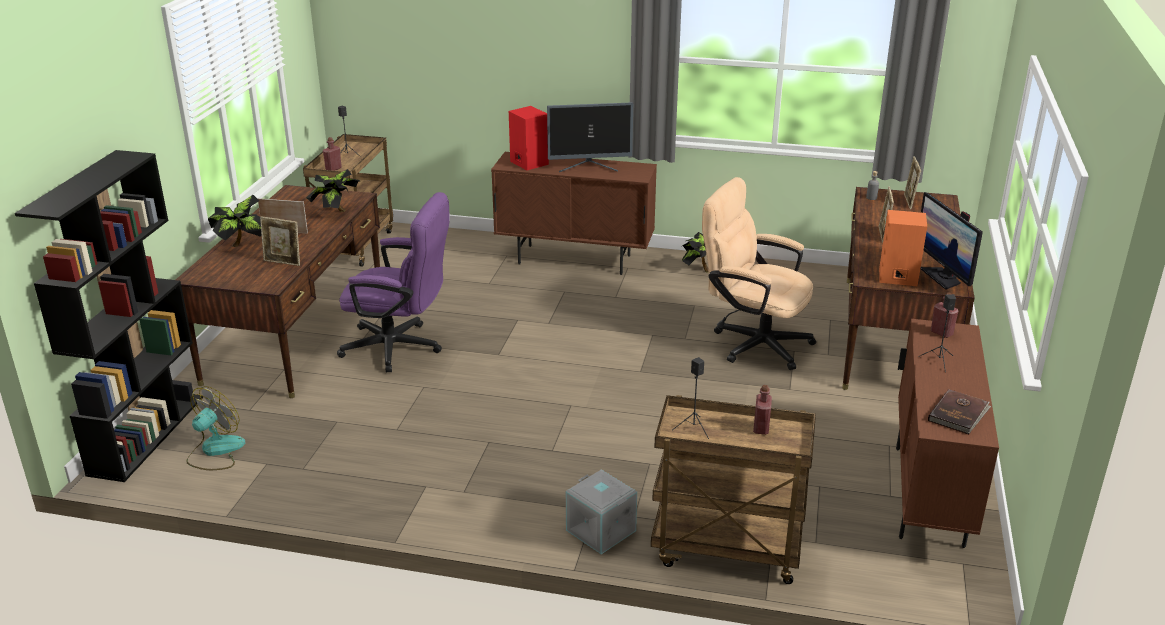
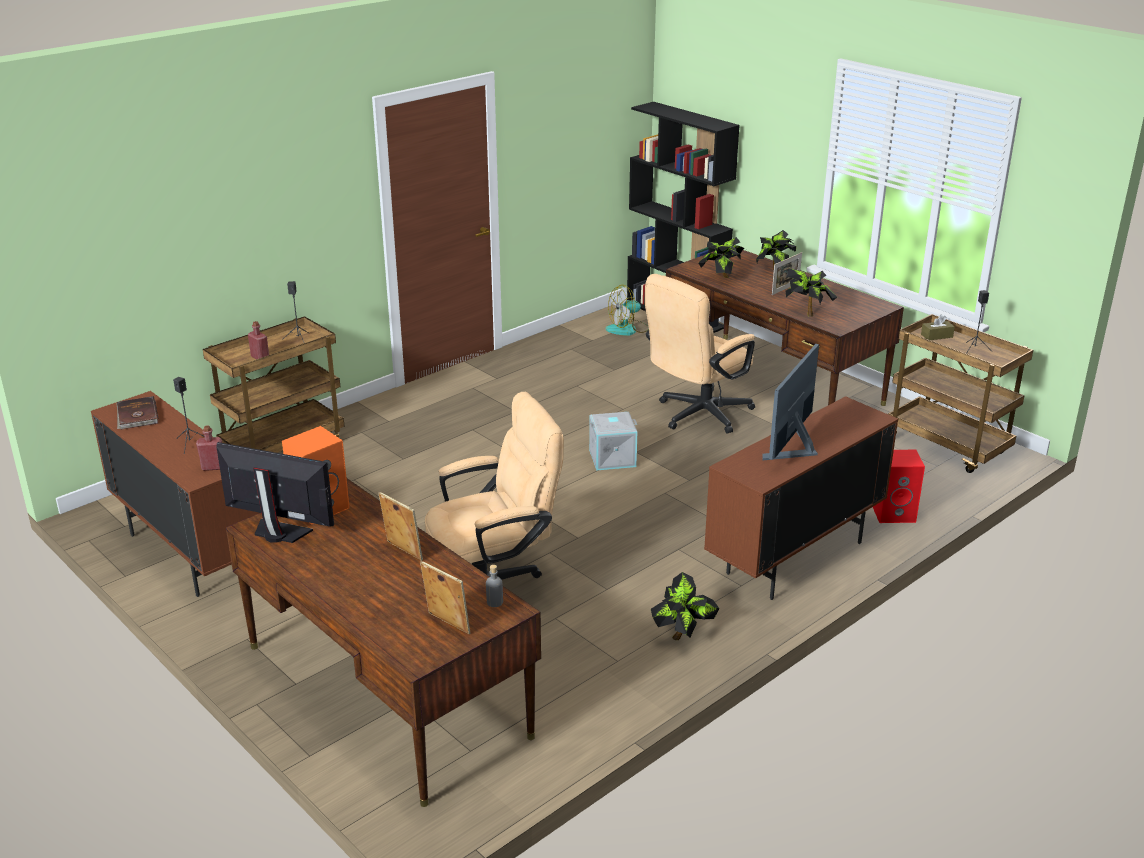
camera: 125 degrees right, 0 degrees up
(215, 451) = (628, 329): fan -> fan turned 90 degrees clockwise
(283, 262) = (722, 278): picture frame -> potted plant
(333, 169) = (936, 336): red bottle -> brown tissue box
(400, 348) = (697, 415): purple office chair -> beige office chair
(528, 162) = (845, 419): red speaker -> red speaker (894, 513)
(599, 531) = (368, 416): grey storage box -> grey storage box (612, 458)

